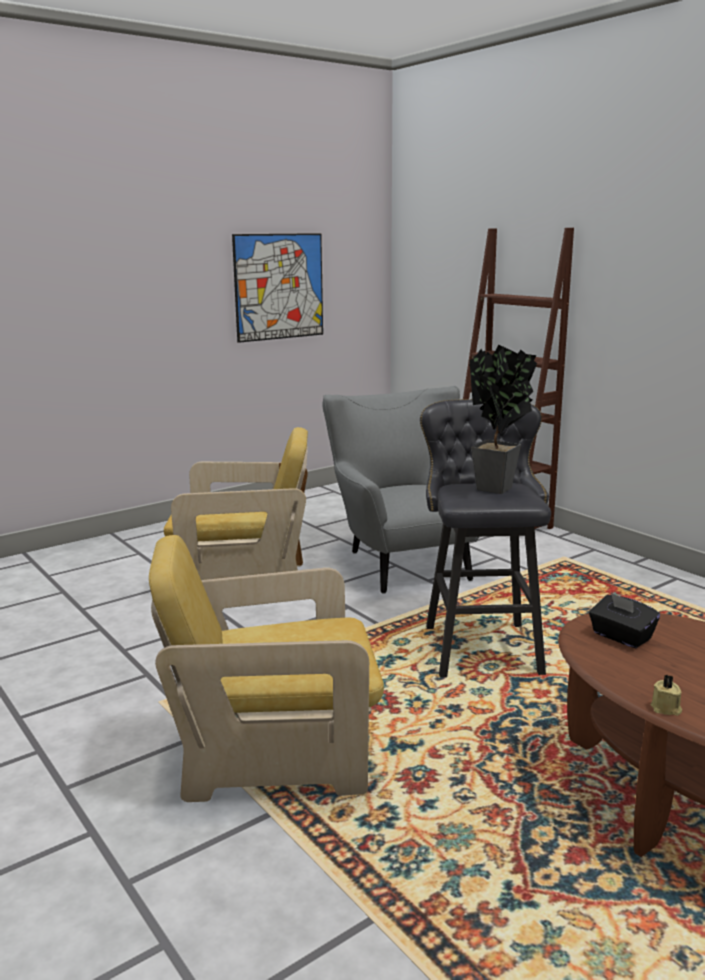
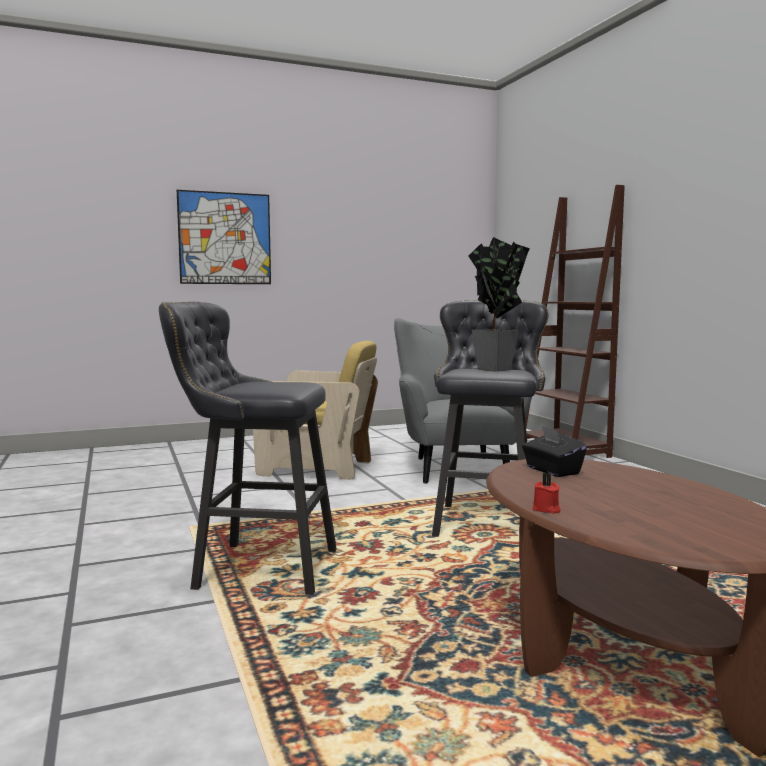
camera: 15 degrees right, 10 degrees down
(274, 756) = (250, 567): yellow armchair -> black stool
(279, 286) = (392, 253): picture -> picture (225, 238)
(666, 709) = (546, 509): beige candle -> red candle

